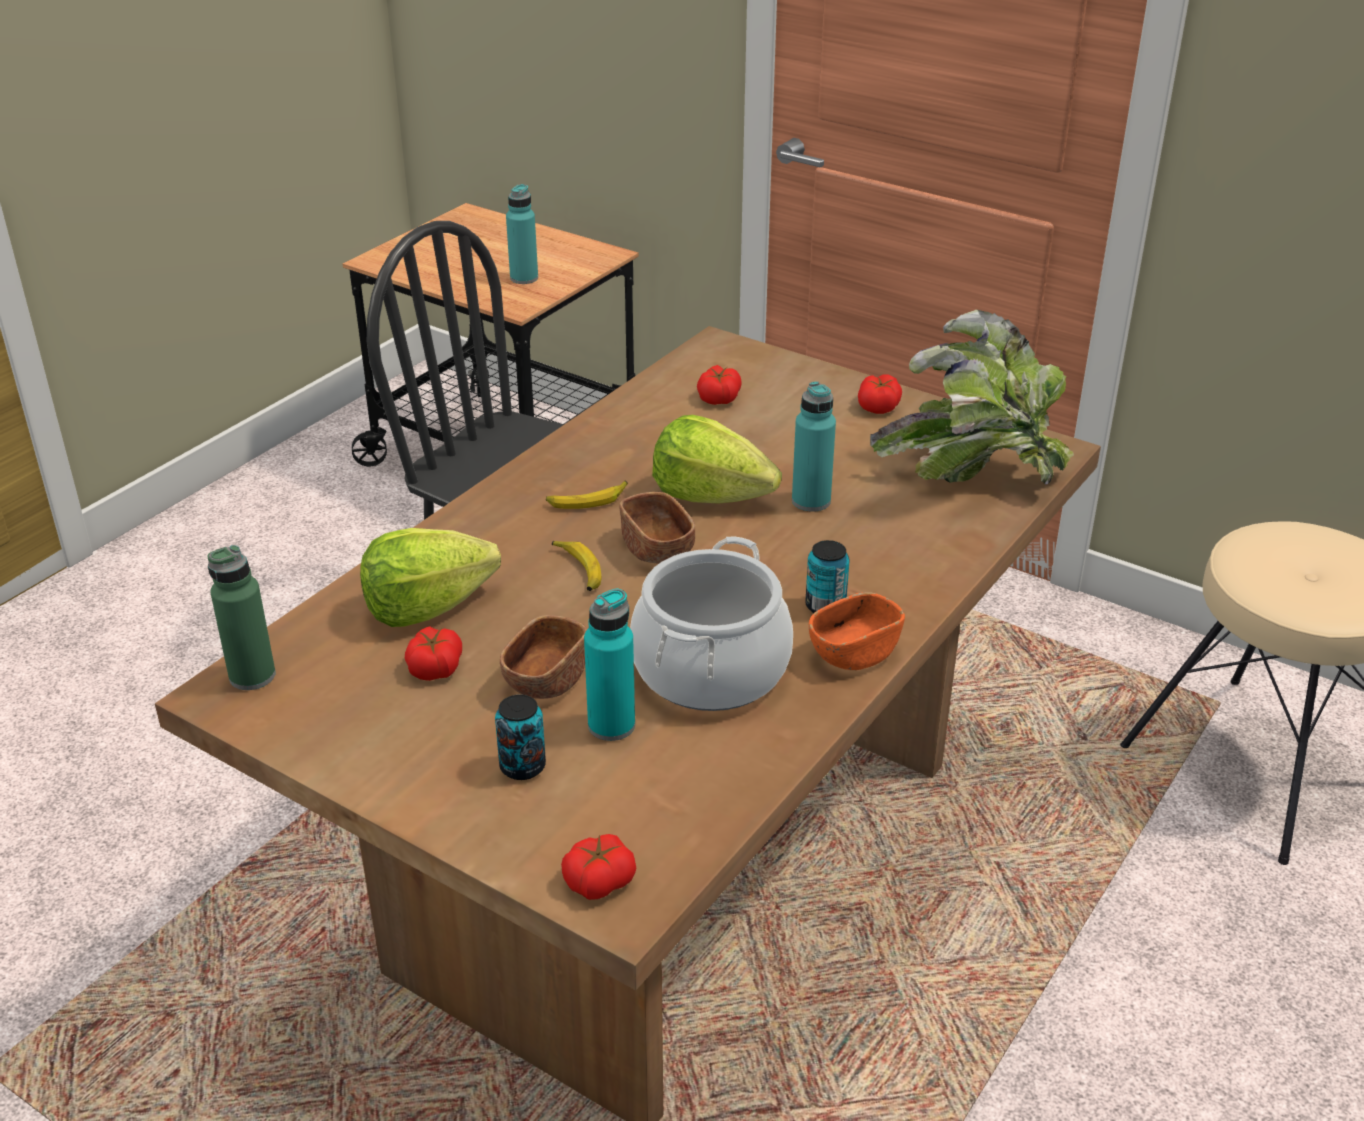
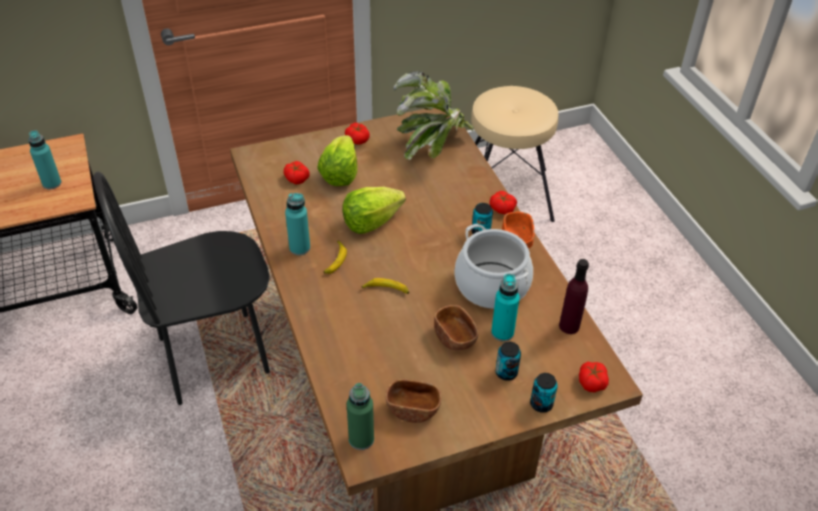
camera: 55 degrees left, 10 degrees up
(427, 607) = (365, 353): lettuce -> lettuce (340, 174)
(435, 667) = (413, 370): tomato -> tomato (502, 208)
(487, 836) = (541, 404): none -> can
(657, 548) = (394, 258): brown bowl -> brown bowl (413, 409)
(711, 798) = (569, 326): none -> purple bottle
(811, 501) = (406, 196): turquoise bottle -> turquoise bottle (299, 248)

